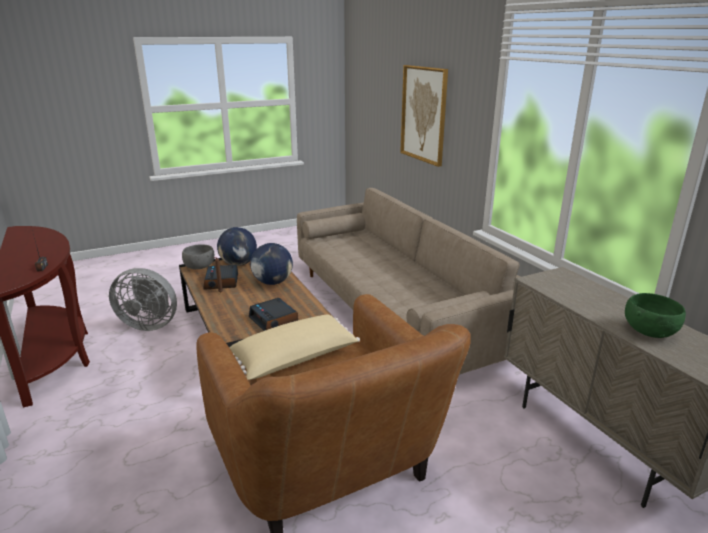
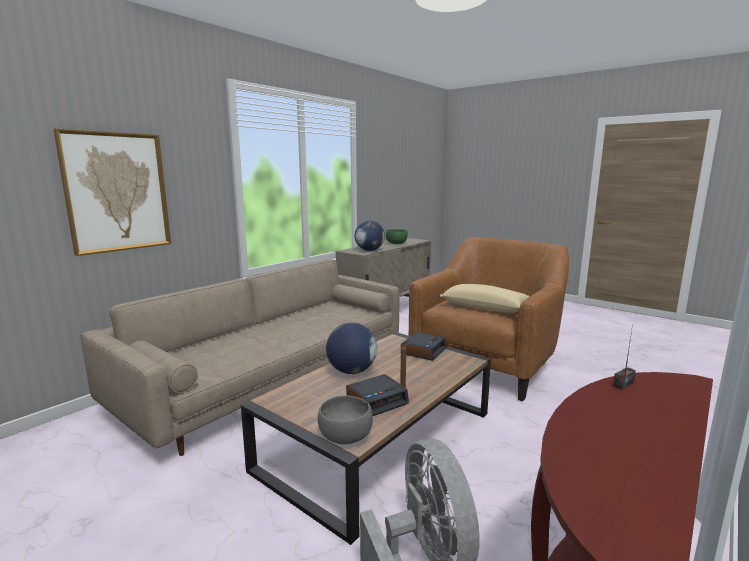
camera: 115 degrees left, 10 degrees down
(238, 264) = (314, 408): globe -> globe (369, 250)

